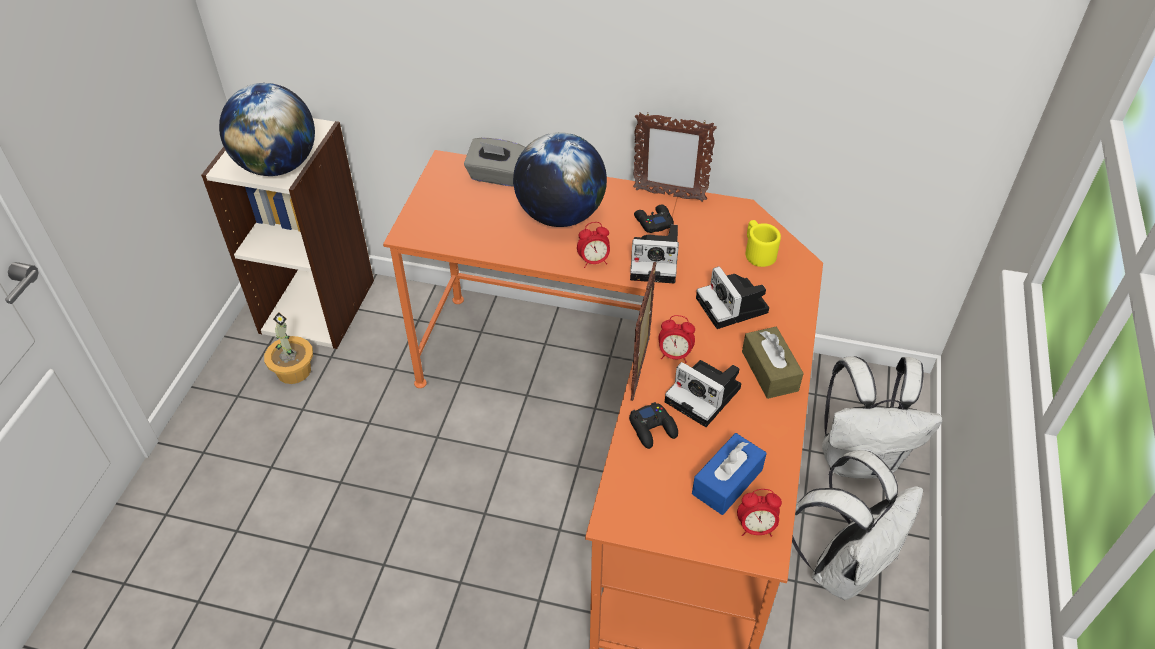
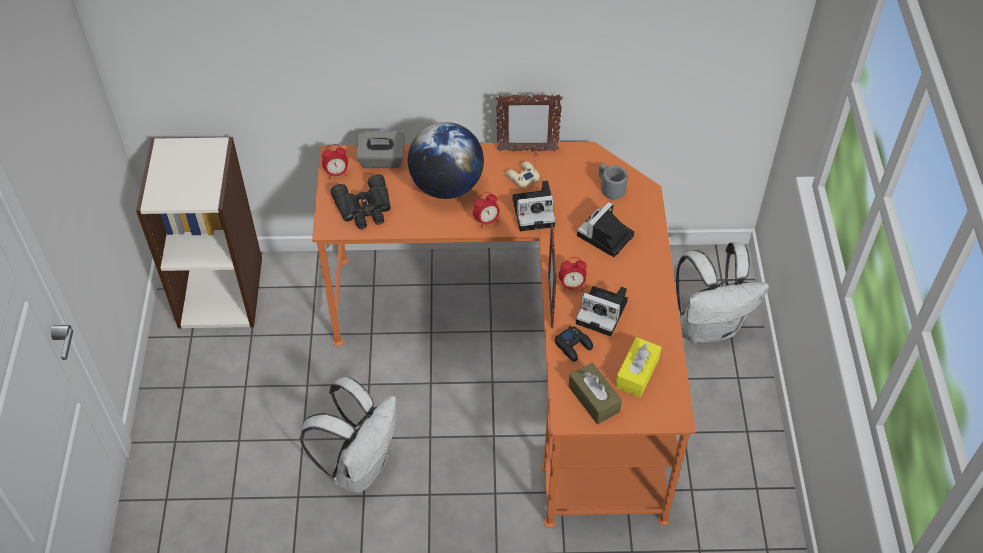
camera: 15 degrees left, 5 degrees up
(278, 166) = (199, 189): globe -> none
(293, 370) = (223, 354): potted plant -> none
(456, 222) = (364, 208): none -> black binoculars
(653, 222) = (522, 177): black game controller -> beige game controller
(727, 482) = (637, 373): blue tissue box -> yellow tissue box
(734, 307) = (604, 237): camera -> camera turned 75 degrees clockwise
(755, 528) = (665, 401): alarm clock -> alarm clock (337, 173)
(757, 252) = (610, 187): yellow mug -> grey mug
(769, 371) = (644, 283): brown tissue box -> brown tissue box (594, 399)
(843, 566) = (716, 412): white backpack -> white backpack (360, 466)

